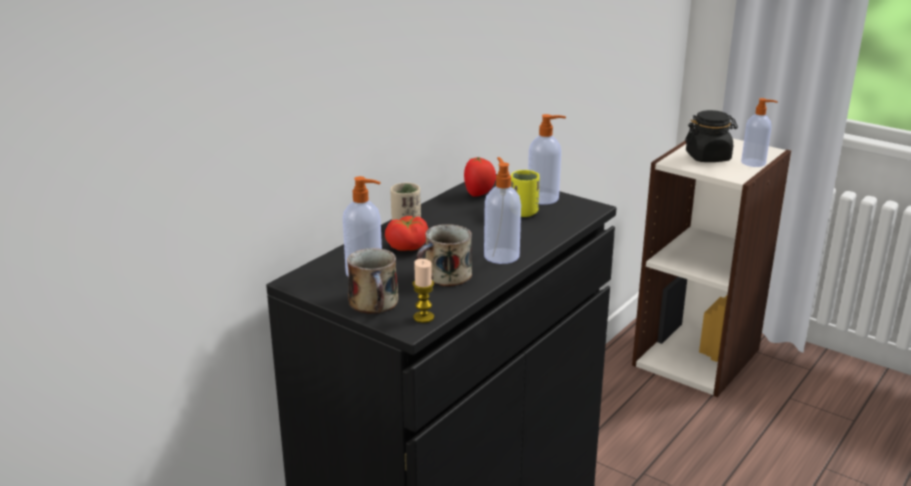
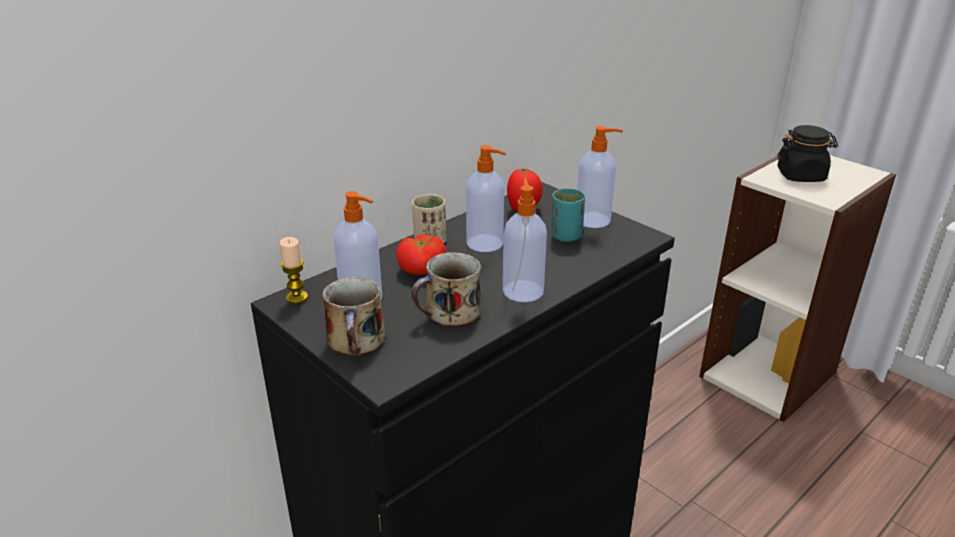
camera: 10 degrees right, 5 degrees up
(423, 317) = (404, 368): candle -> candle (297, 297)
(524, 212) = (566, 236): yellow cup -> turquoise cup
(754, 163) = (852, 186): soap dispenser -> soap dispenser (486, 244)

